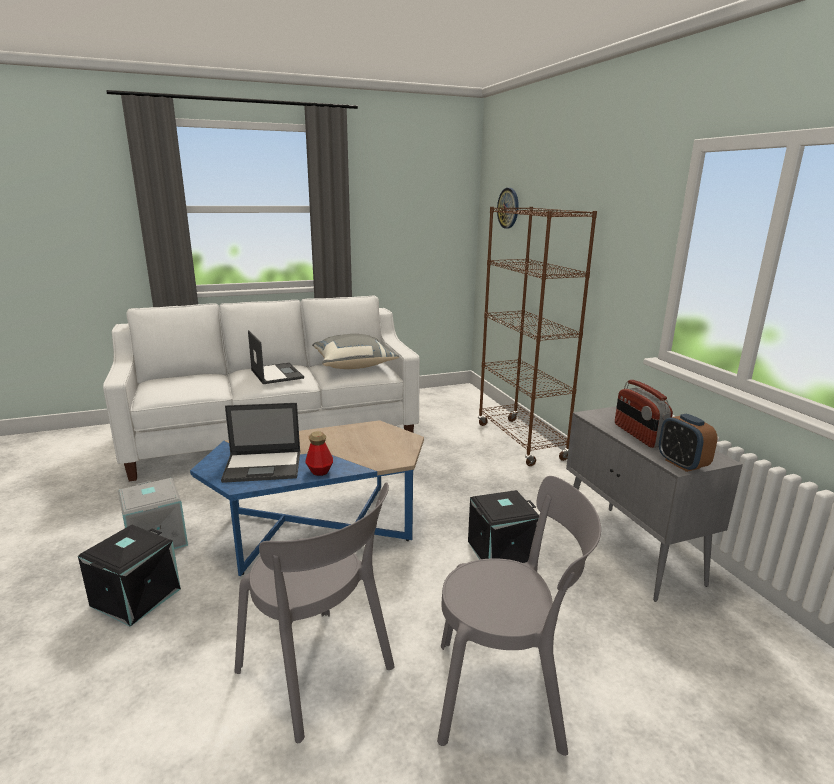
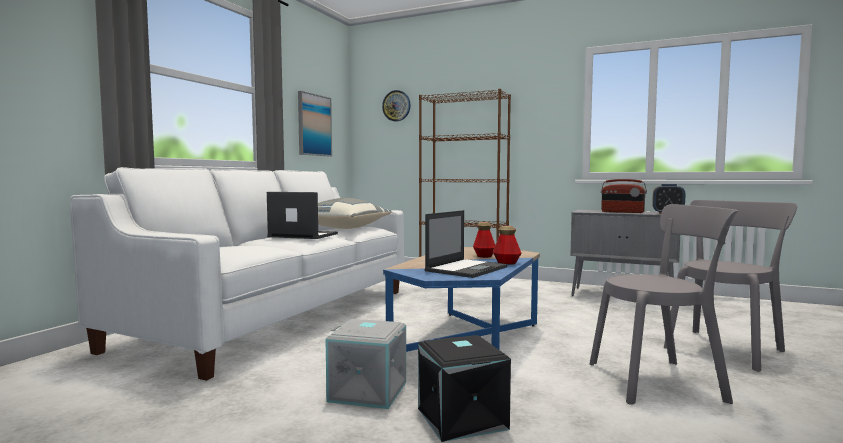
camera: 45 degrees left, 15 degrees down
(346, 450) = (484, 256): none -> bottle
(411, 233) = (314, 125): none -> picture
(501, 551) = (583, 313): black storage box -> none

